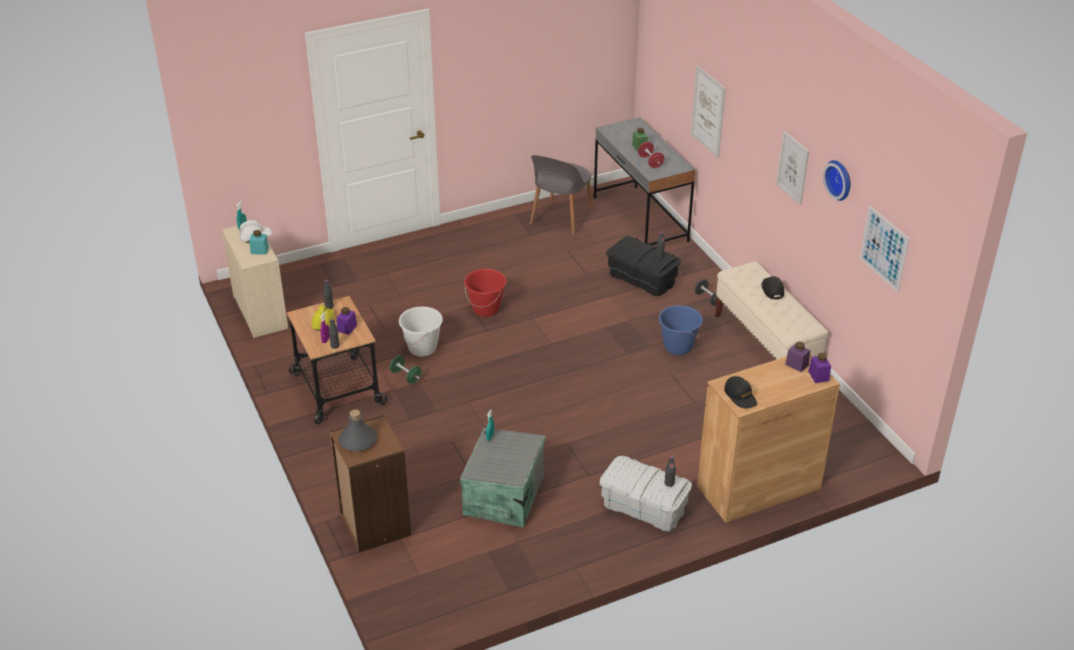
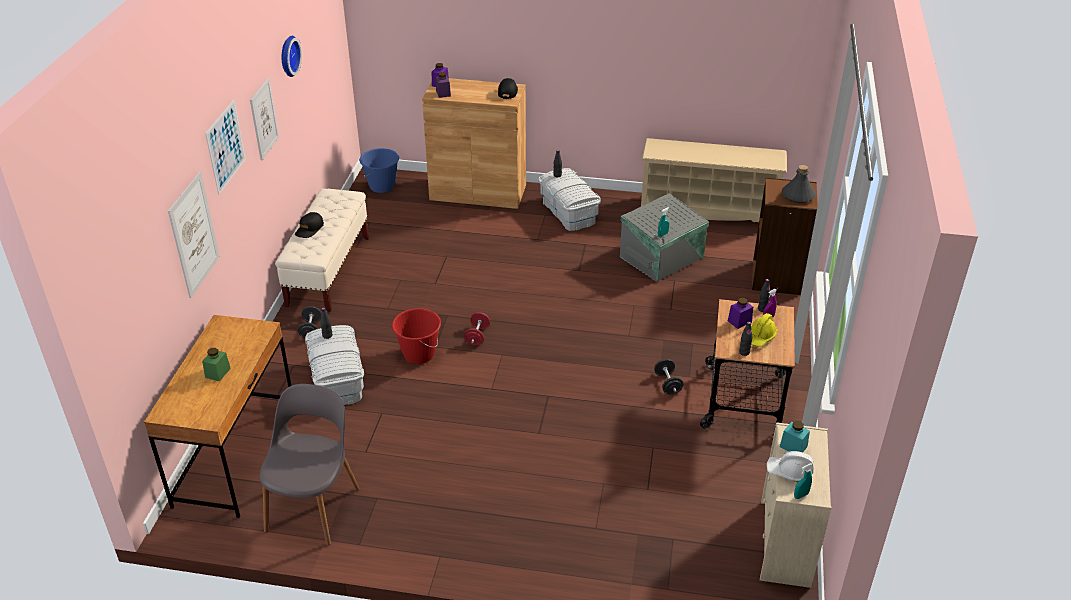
camera: 145 degrees left, 0 degrees up
(406, 376) = (667, 384): green dumbbell -> black dumbbell
(422, 348) = (628, 406): white bucket -> none
(486, 309) = (526, 421): red bucket -> red bucket (419, 354)
(503, 585) = (708, 210): none -> beige shoe rack
(560, 217) = (314, 507): grey chair -> grey chair turned 45 degrees counterclockwise
(640, 219) = (236, 455): grey desk -> brown desk
(642, 278) = (337, 380): black storage box -> white storage box
(650, 162) = (240, 345): red dumbbell -> red dumbbell (477, 336)
(678, 347) = (399, 301): blue bucket -> blue bucket (382, 186)
(884, 248) = (318, 51): picture -> picture (225, 146)

